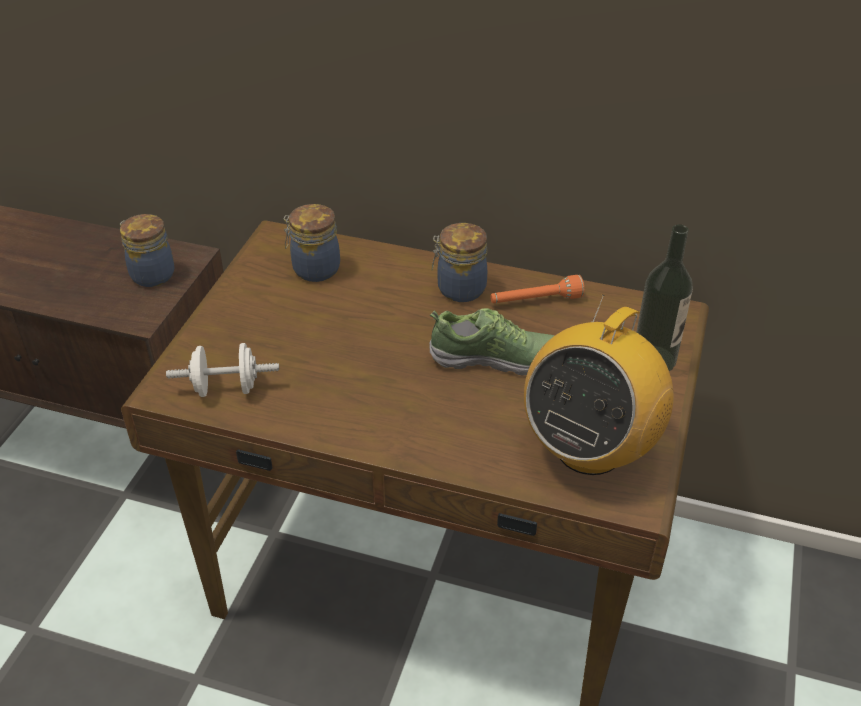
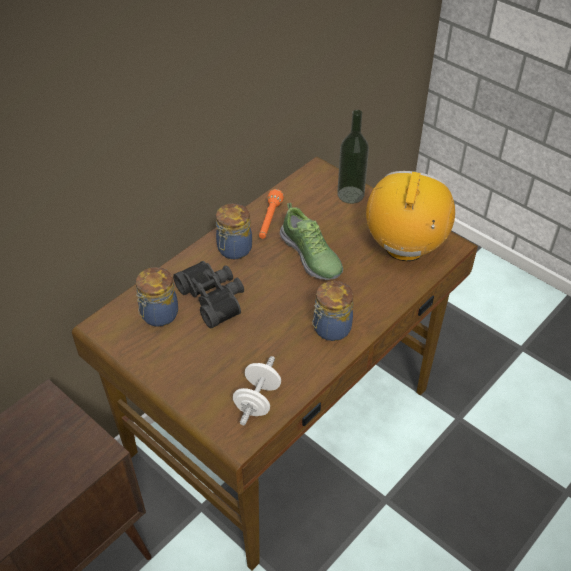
camera: 65 degrees left, 5 degrees up
(151, 274) = (47, 432): jar -> jar (330, 329)
(367, 300) = (214, 298): none -> black binoculars
(498, 359) = (311, 256): shoe -> shoe turned 120 degrees clockwise
(589, 448) = (405, 247): radio -> radio turned 135 degrees counterclockwise

